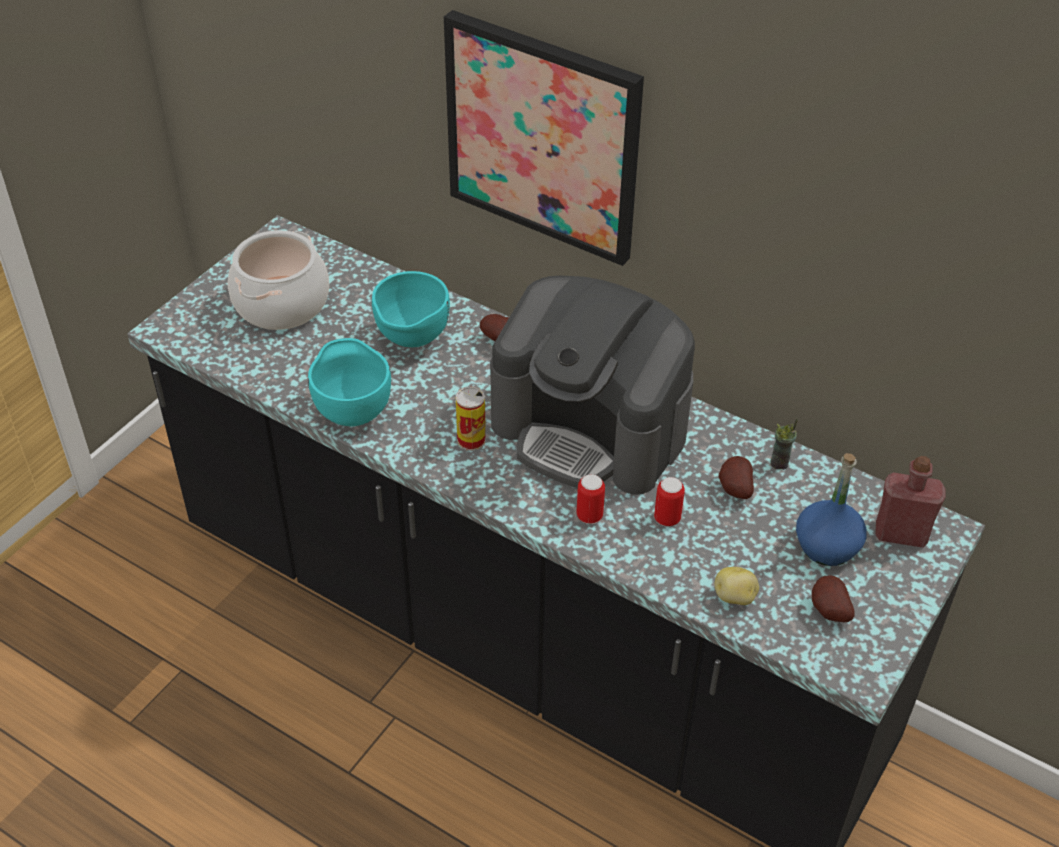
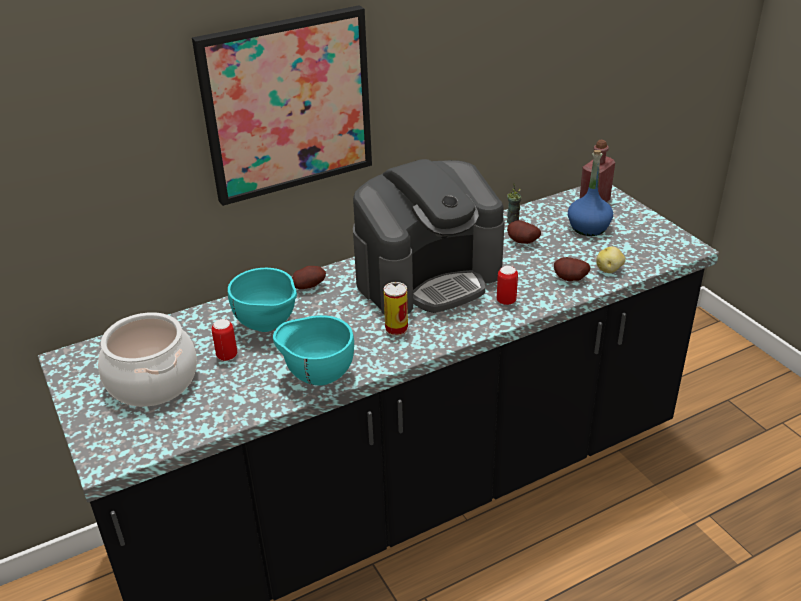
camera: 60 degrees left, 10 degrees down
(667, 519) = (529, 273): can -> can (227, 356)
(828, 611) = (637, 243): potato -> potato (570, 280)

